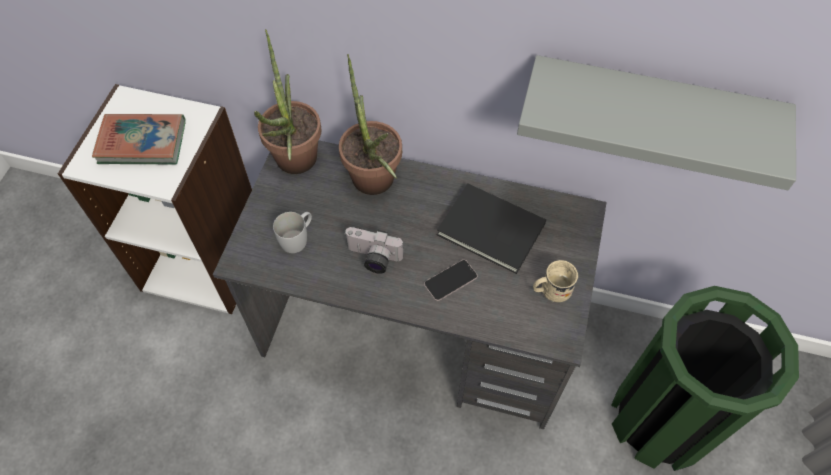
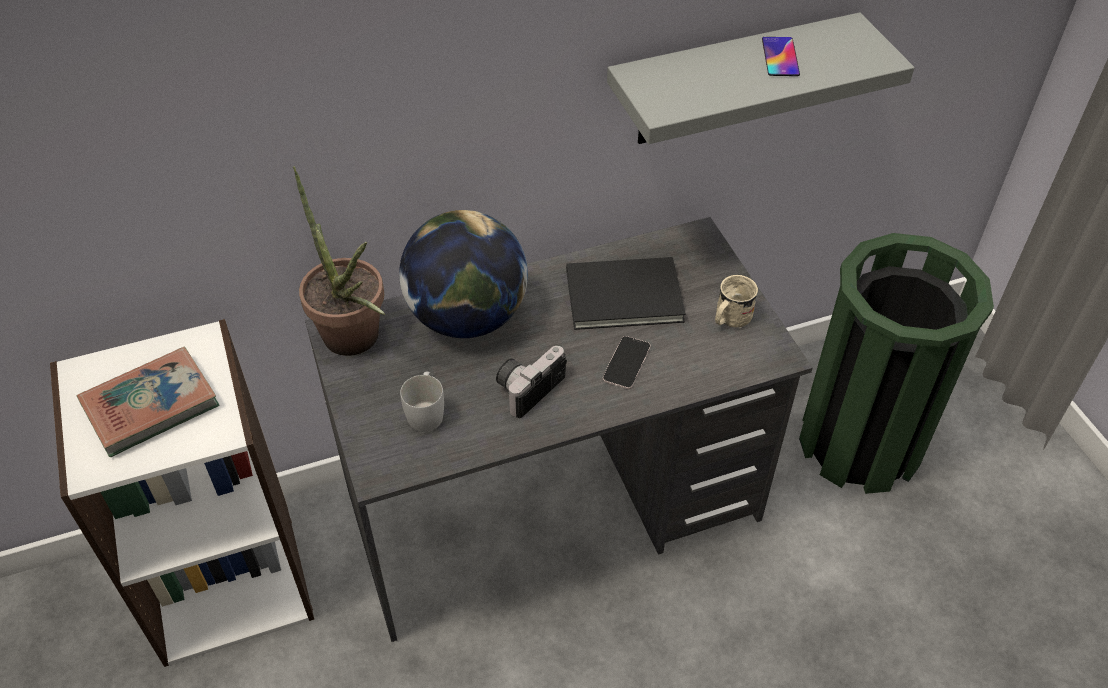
camera: 35 degrees left, 10 degrees down
(372, 259) = (528, 387): camera -> camera turned 150 degrees clockwise
(375, 186) = (467, 318): potted plant -> globe
(682, 113) = (780, 57): none -> phone

